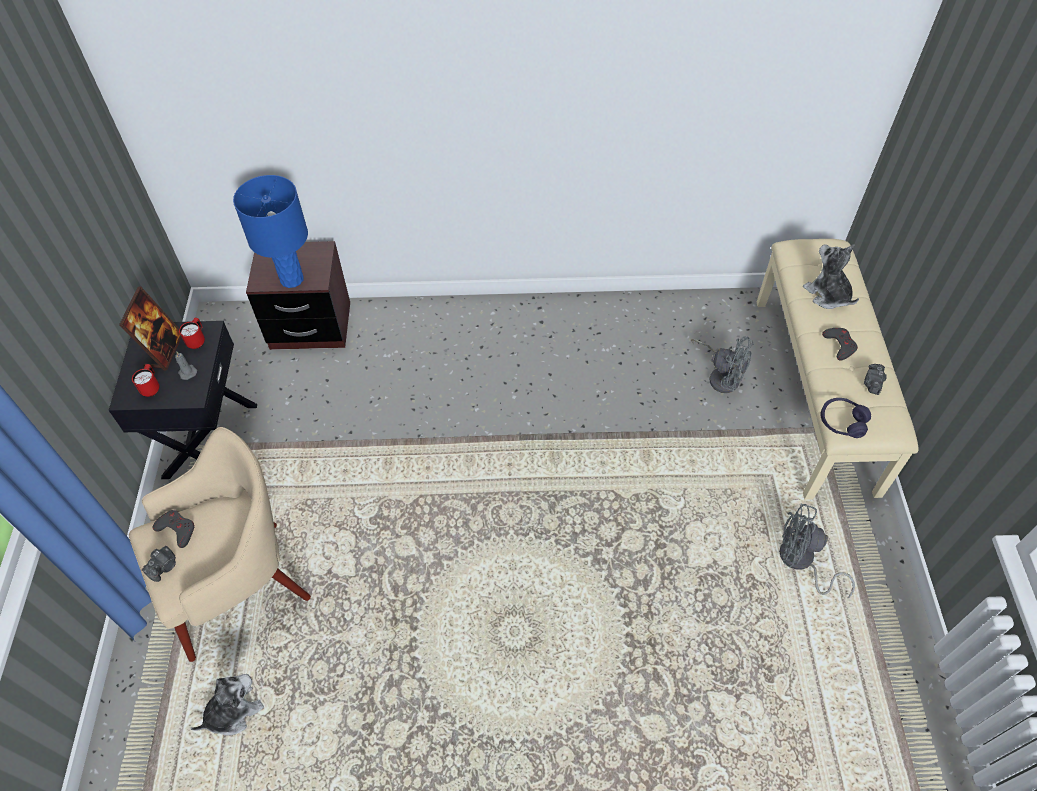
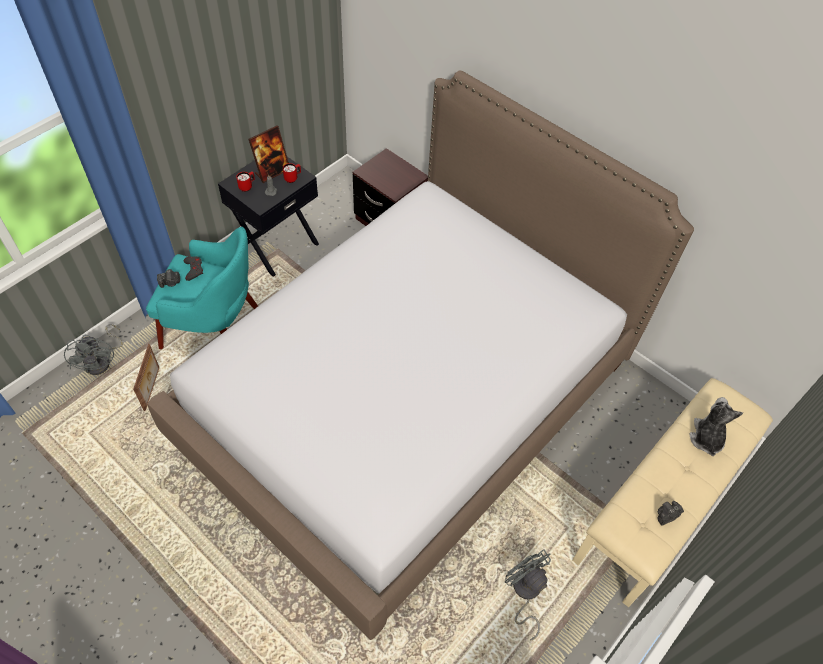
camera: 40 degrees right, 0 degrees up
(233, 711) = (152, 389): plush toy -> picture frame
(240, 586) = (215, 331): beige armchair -> turquoise armchair
(292, 279) = (383, 182): blue table lamp -> none
(520, 485) = (407, 402): none -> bed
(721, 376) = (605, 442): grey fan -> grey fan (102, 361)
(839, 345) = (674, 474): grey game controller -> none
(842, 422) = (614, 520): purple headphones -> none

